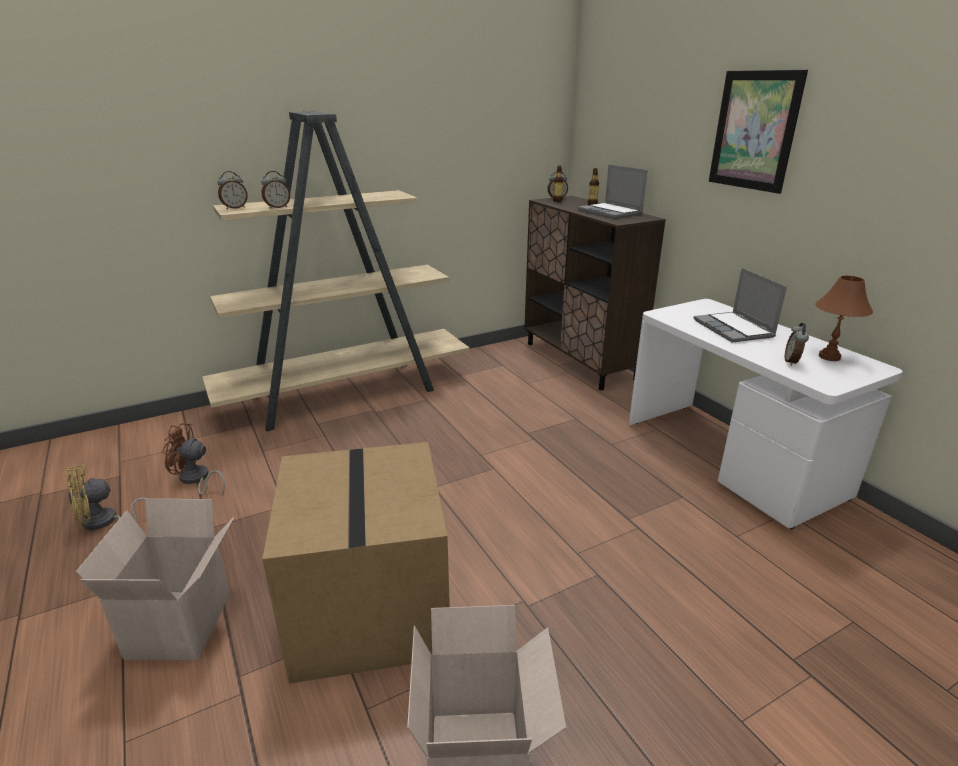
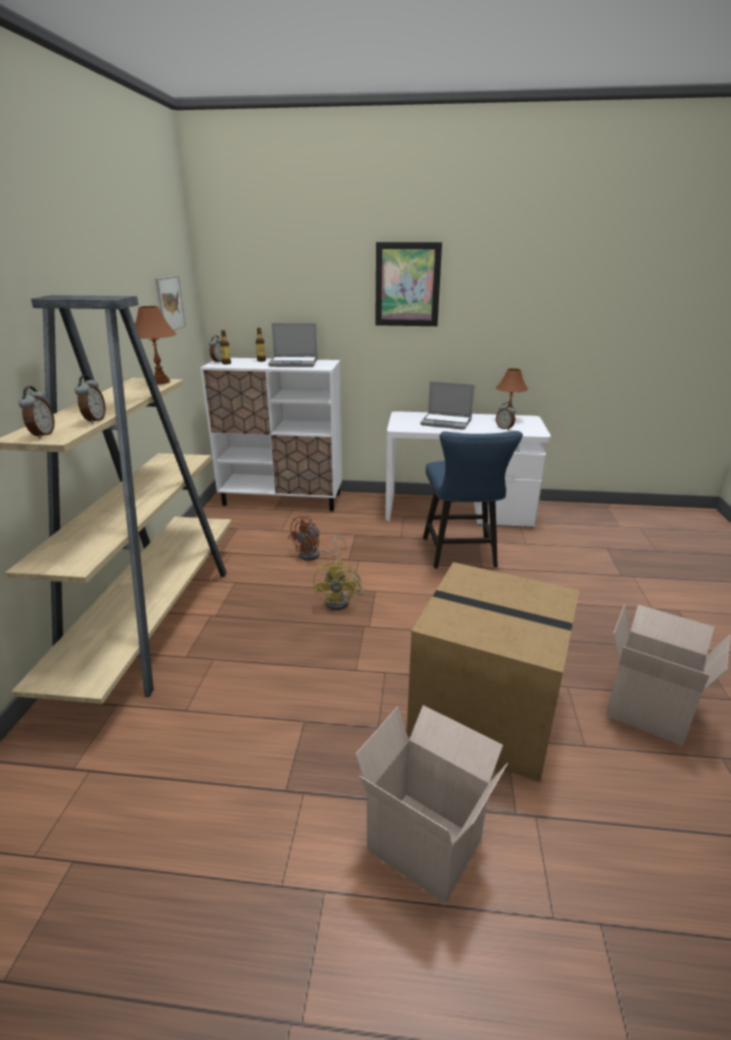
camera: 55 degrees left, 0 degrees up
(106, 522) = (173, 892): yellow fan -> yellow fan (341, 601)
(196, 479) = (178, 780): brown fan -> brown fan (314, 555)
(397, 196) = (161, 382): none -> brown table lamp
(511, 133) = (170, 303): none -> picture
(580, 361) = (282, 499): brown cabinet -> white cabinet
(633, 495) = (461, 555): none -> blue chair

